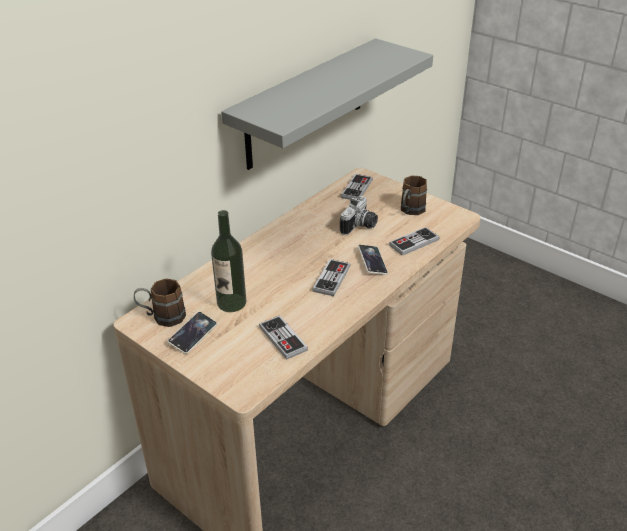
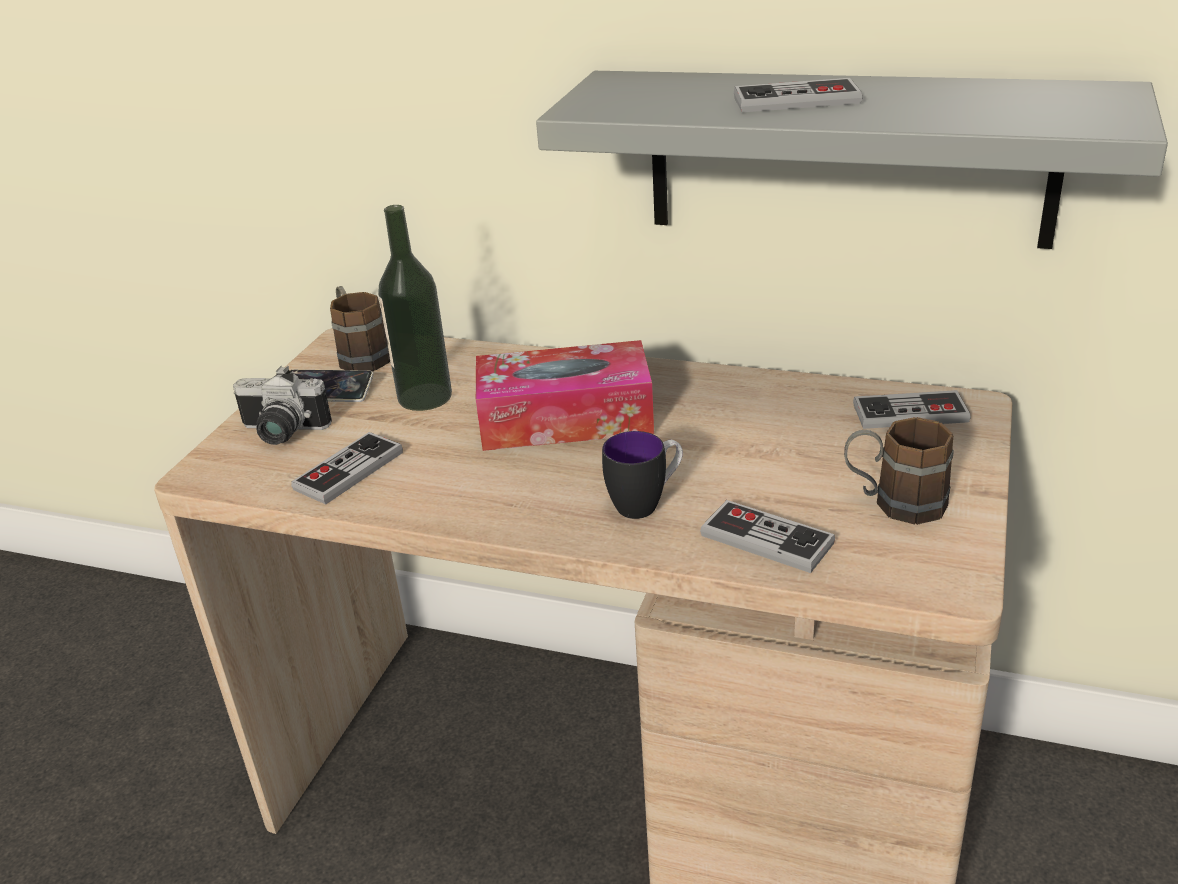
camera: 70 degrees right, 5 degrees down
(290, 266) = (565, 419): none -> tissue box
(331, 279) = (554, 471): game controller -> game controller (796, 100)
(360, 226) = (766, 456): camera -> camera (281, 433)
(372, 262) = (646, 503): phone -> mug

